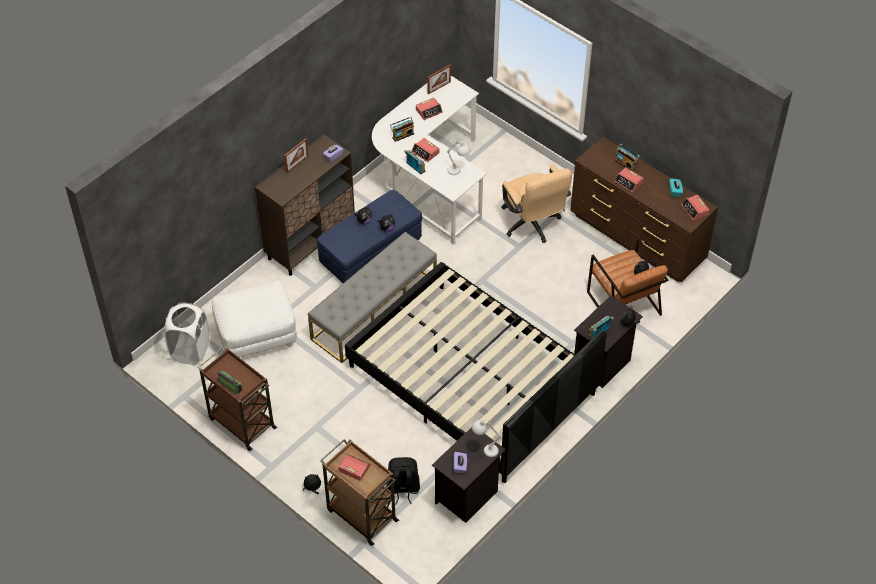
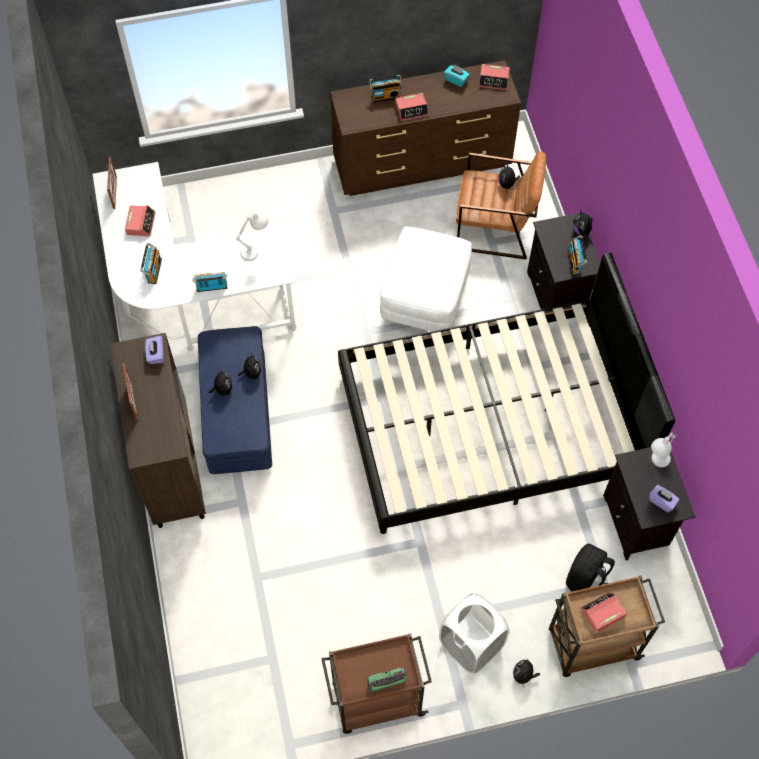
camera: 55 degrees left, 10 degrees up
(190, 350) = (225, 697): white laundry basket -> white laundry basket (470, 645)
(256, 336) = (263, 608): white ottoman -> white ottoman (425, 298)
(374, 309) = (323, 460): grey bench -> none
(425, 152) = (199, 264): alarm clock -> none
(532, 225) = (330, 240): beige office chair -> none

